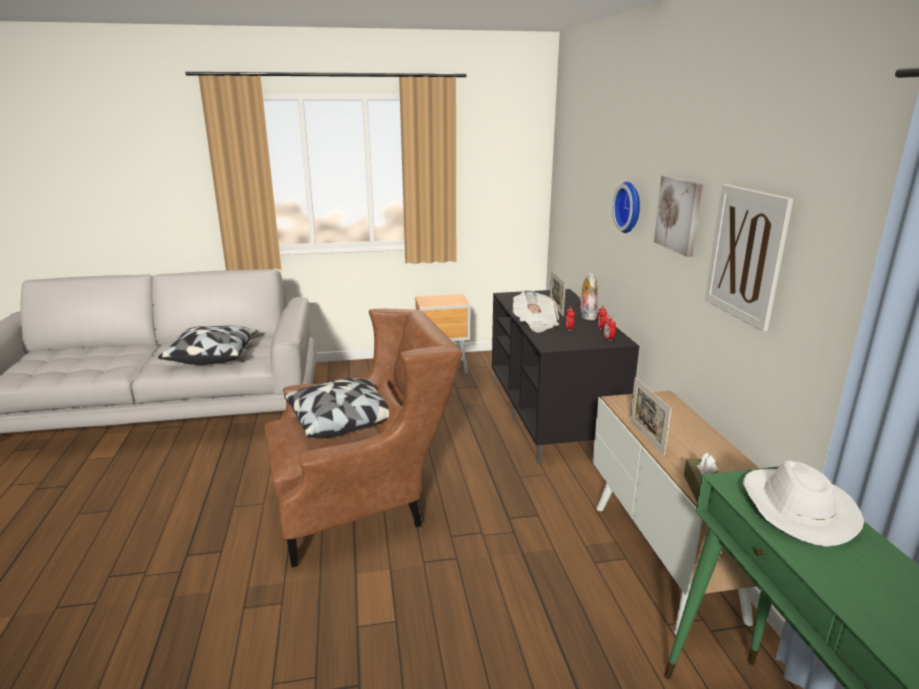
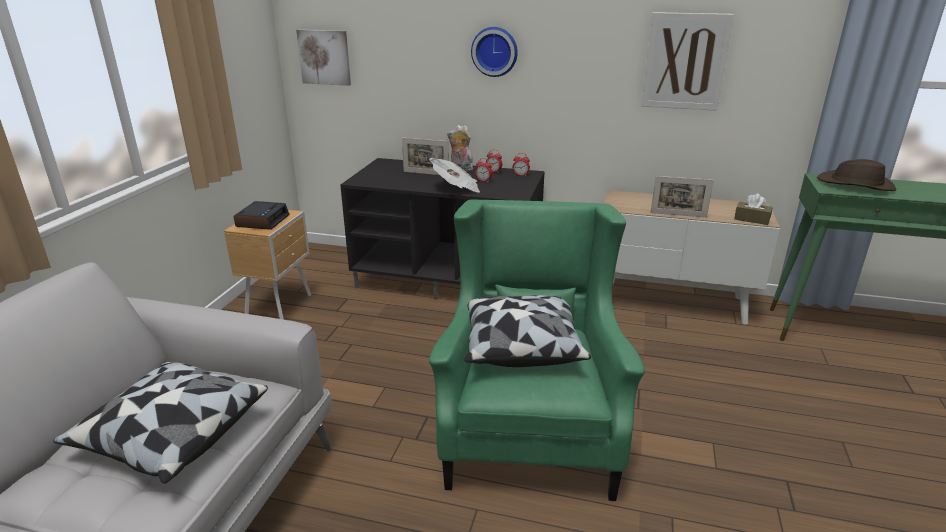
camera: 65 degrees left, 5 degrees up
(362, 506) = (529, 427): brown armchair -> green armchair
(440, 300) = (262, 221): none -> alarm clock
(679, 214) = (586, 46): picture -> picture (325, 57)
(795, 508) = (855, 185): white hat -> brown hat

